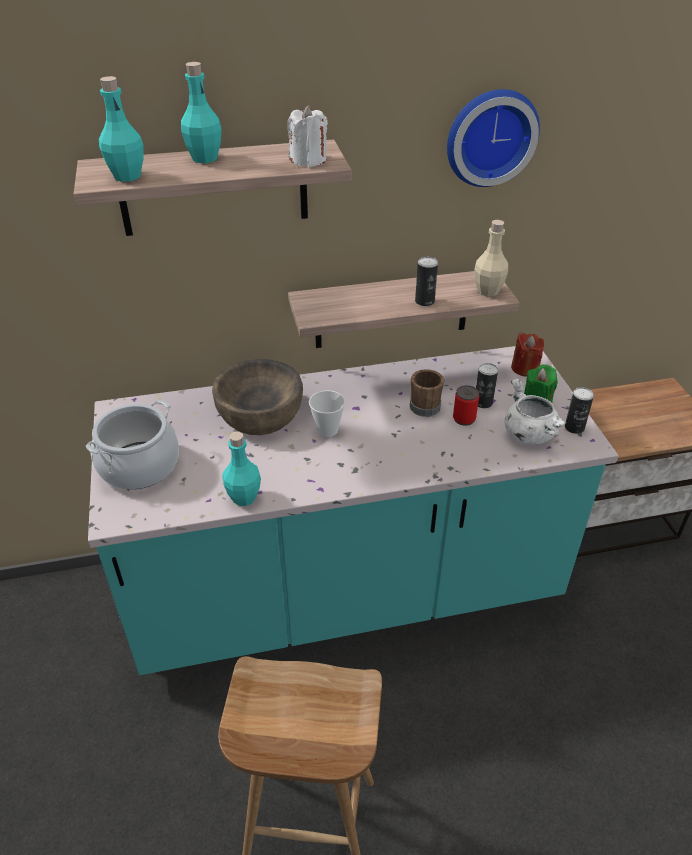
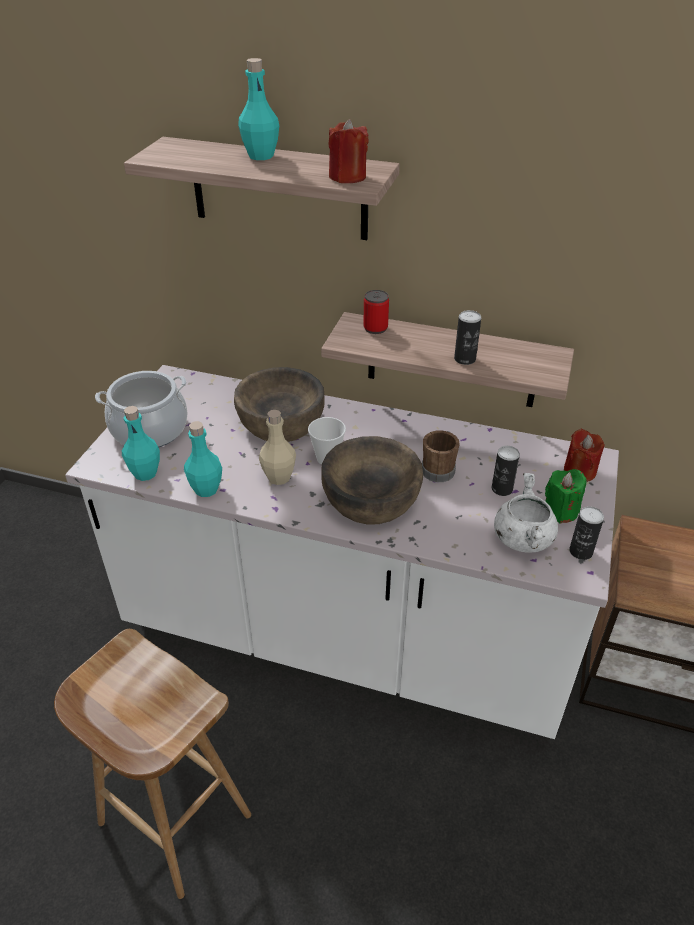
camera: 30 degrees right, 0 degrees up
(127, 176) = (180, 157): turquoise bottle -> turquoise bottle (145, 473)
(308, 160) = (347, 177): white candle -> red candle
(346, 590) = (347, 632): turquoise counter -> white counter
(393, 450) = (371, 499): none -> brown bowl
(464, 419) = (467, 497): can -> can (375, 328)
(488, 291) = (542, 369): beige bottle -> beige bottle (279, 477)
(490, 136) = (578, 194): wall clock -> none

